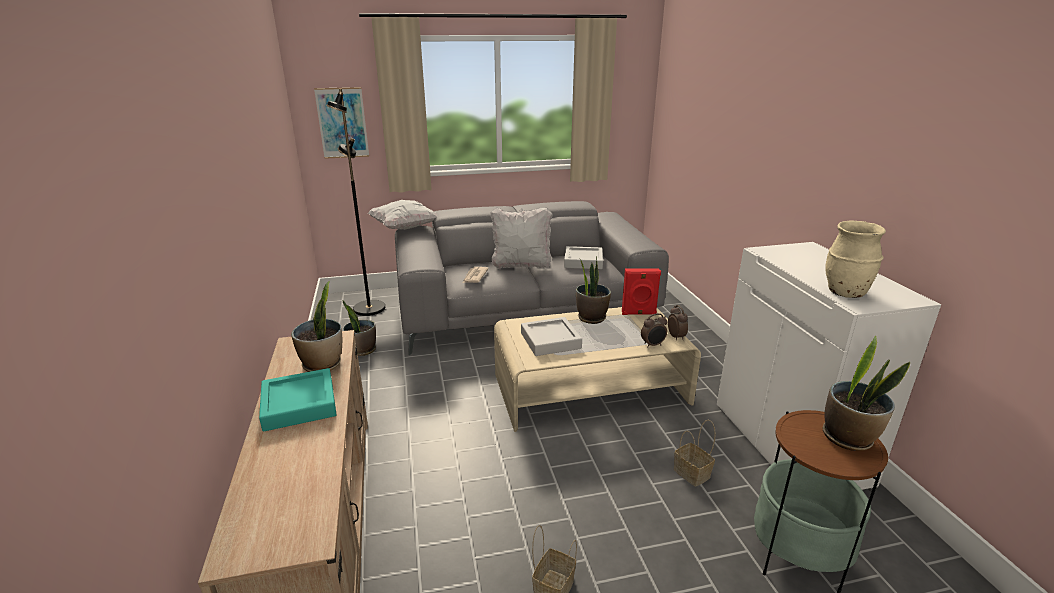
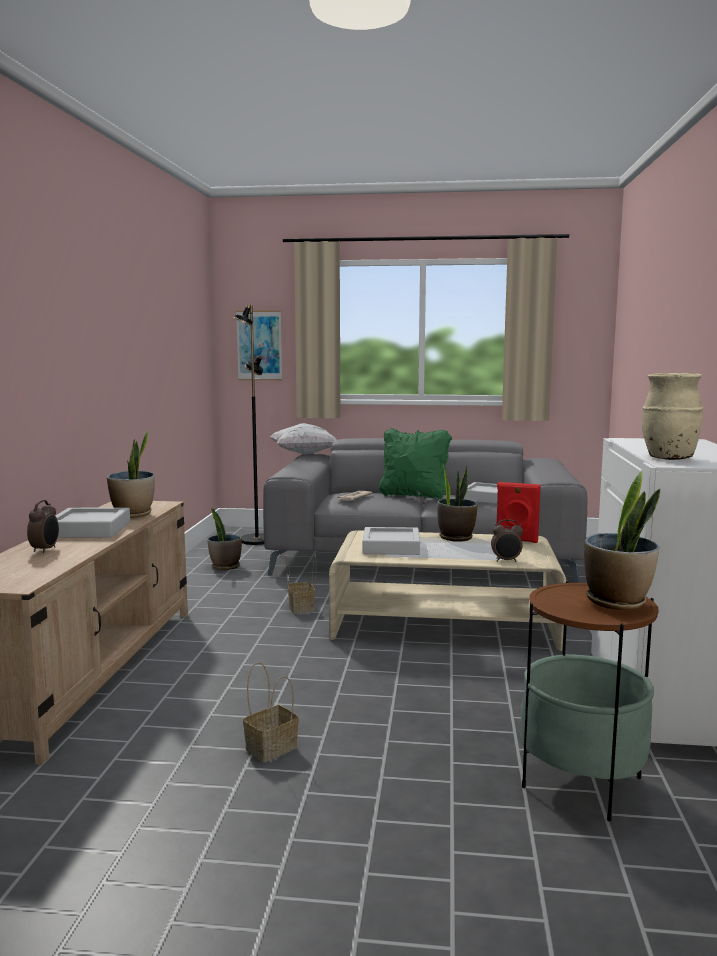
camera: 20 degrees right, 15 degrees down
(299, 404) = (89, 529): turquoise tray -> grey tray
(521, 265) = (414, 495): white pillow -> green pillow
(676, 337) = (543, 558): alarm clock -> alarm clock (45, 550)
(693, 474) = (508, 700): basket -> basket (302, 608)

